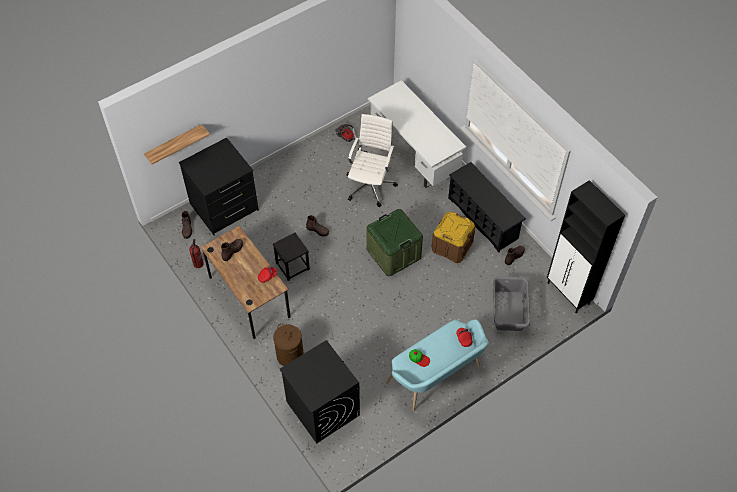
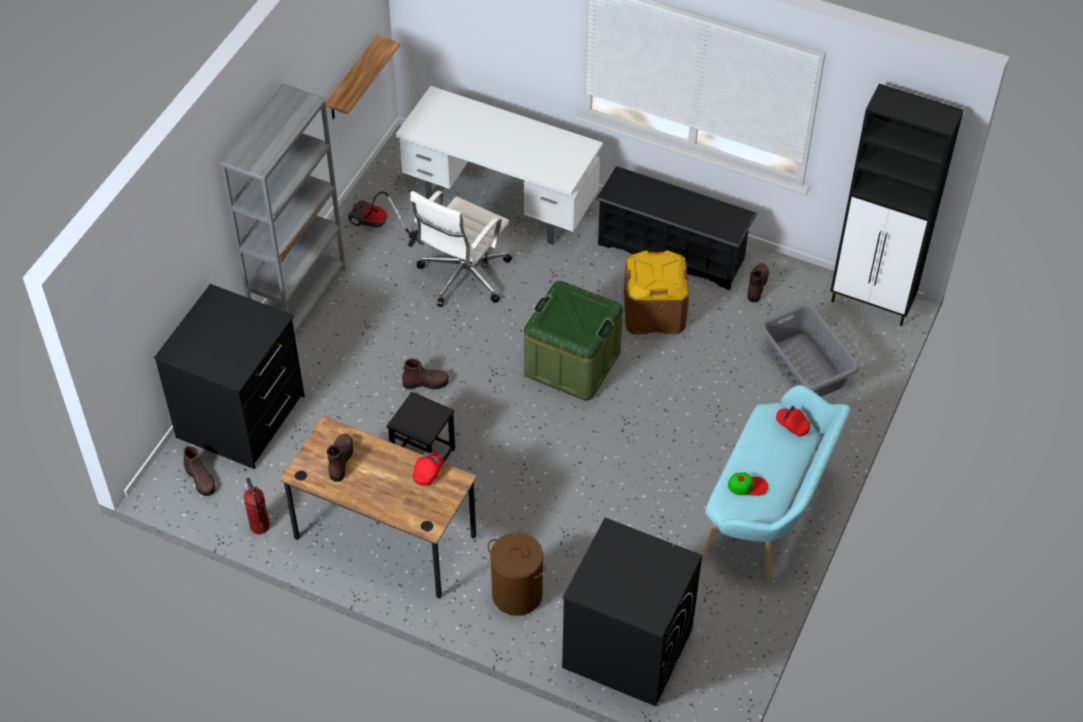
camera: 30 degrees left, 5 degrees down
(174, 144) = (143, 323): shelf -> shelf (352, 80)
(288, 161) = (299, 299): none -> grey bookcase
(370, 185) = (462, 277): white office chair -> white office chair turned 135 degrees counterclockwise

